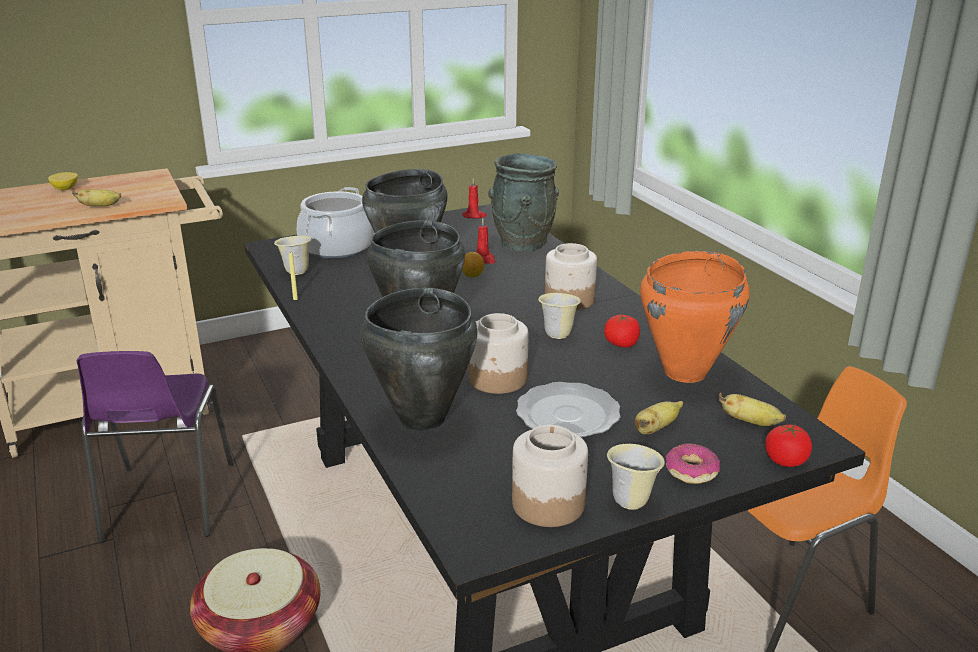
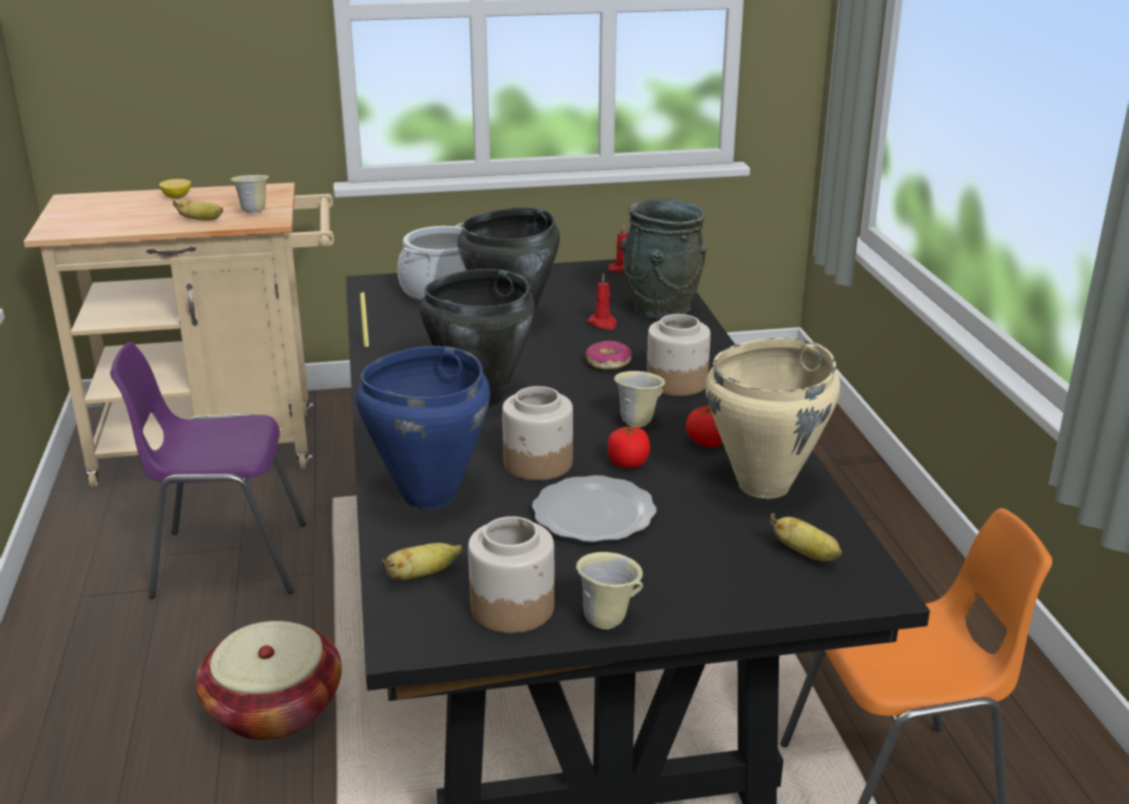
camera: 15 degrees right, 0 degrees up
(166, 504) = (226, 560): purple chair -> purple chair turned 75 degrees clockwise
(296, 272) = (383, 315): beige mug -> beige mug (253, 211)
(421, 419) = (427, 496): black cooking pot -> blue cooking pot
(472, 275) = (578, 341): lemon -> none
(656, 429) = (687, 545): banana -> banana (422, 575)
(686, 372) = (765, 485): orange cooking pot -> beige cooking pot
(691, 471) = (698, 598): donut -> donut (608, 363)
(786, 460) = (821, 604): tomato -> tomato (628, 463)

